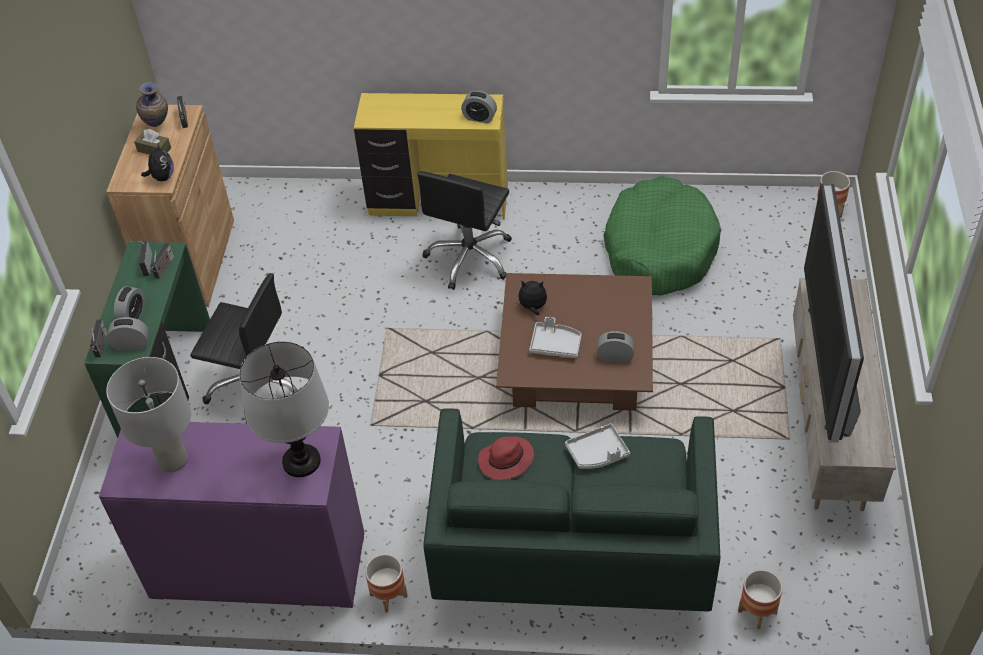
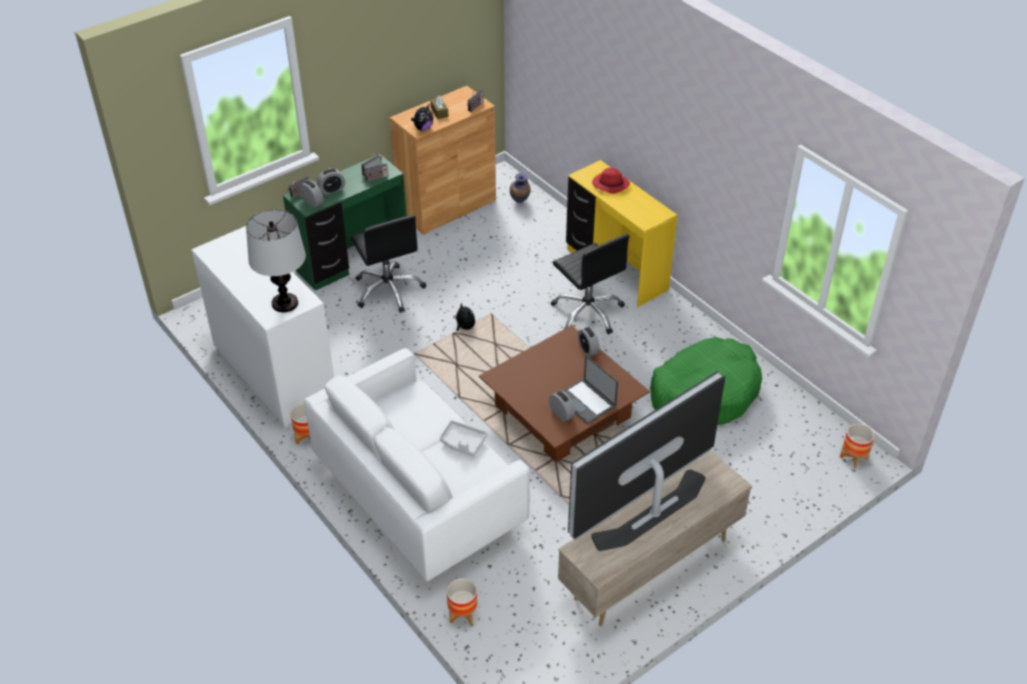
camera: 45 degrees right, 5 degrees down
(158, 126) = (458, 102): vase -> vase (520, 203)
(172, 460) = (238, 258): grey table lamp -> none
(259, 567) = (274, 373): purple dresser -> white dresser
(470, 258) = (588, 312): black office chair -> black office chair turned 105 degrees counterclockwise
(479, 118) = (643, 217): alarm clock -> alarm clock (588, 349)
(505, 461) = (414, 406): red hat -> red hat (610, 185)
(532, 307) = (557, 353): plush toy -> plush toy (464, 327)
(555, 345) = (540, 381): grey tray -> none
(572, 548) = (420, 496): green sofa -> white sofa
(618, 328) = (586, 402): none -> laptop

